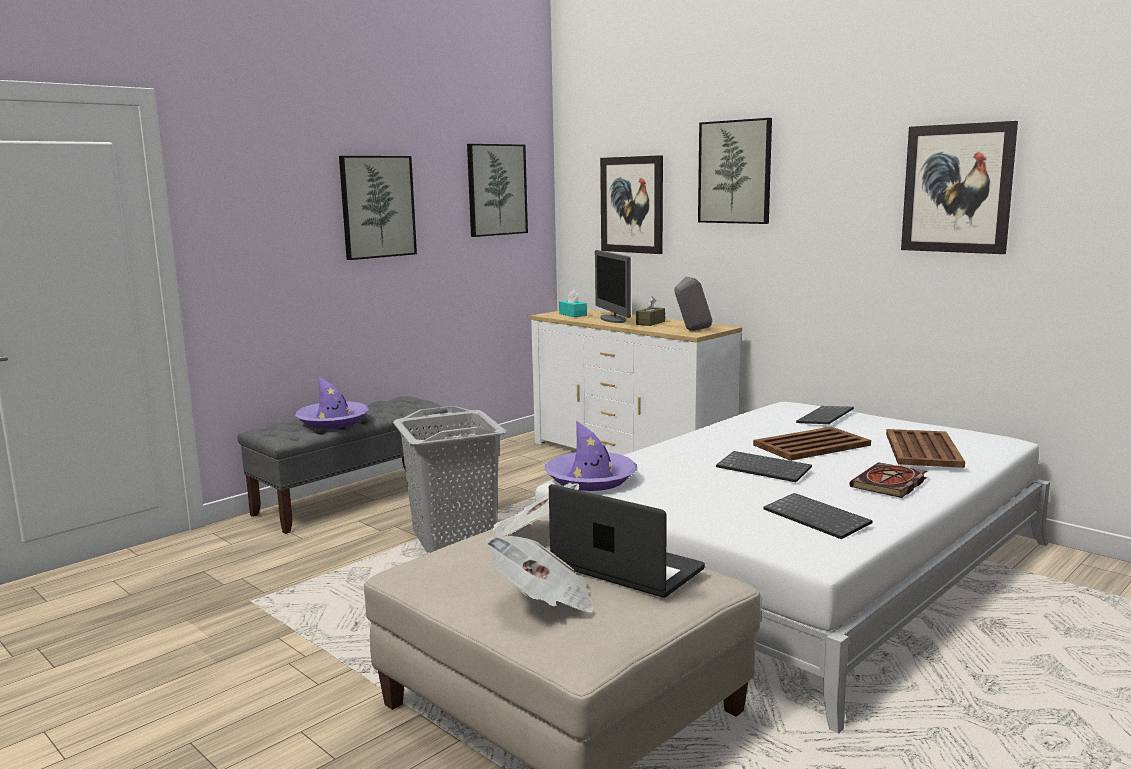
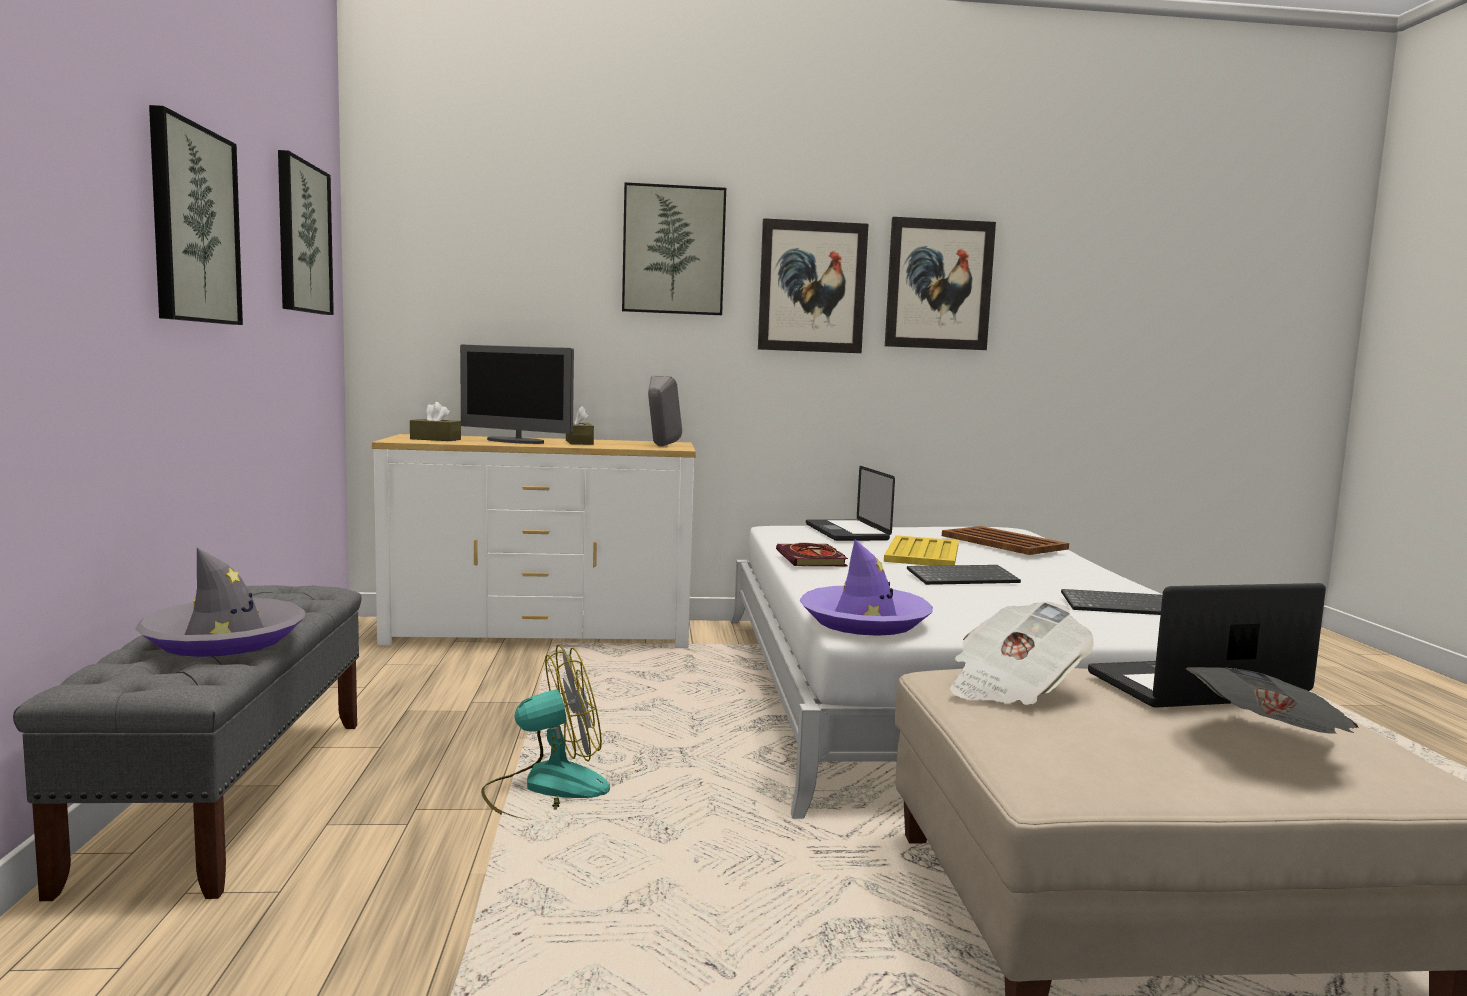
camera: 50 degrees left, 5 degrees down
(333, 421) = (224, 640): purple hat -> grey hat
(454, 536) = (546, 788): grey laundry basket -> fan
(572, 314) = (435, 439): turquoise tissue box -> brown tissue box
(632, 205) = (503, 284): picture -> picture (812, 287)
(810, 445) = (922, 553): brown tray -> yellow tray
(826, 417) = (846, 532): keyboard -> laptop
(889, 484) = (1064, 571): book -> book (813, 559)

